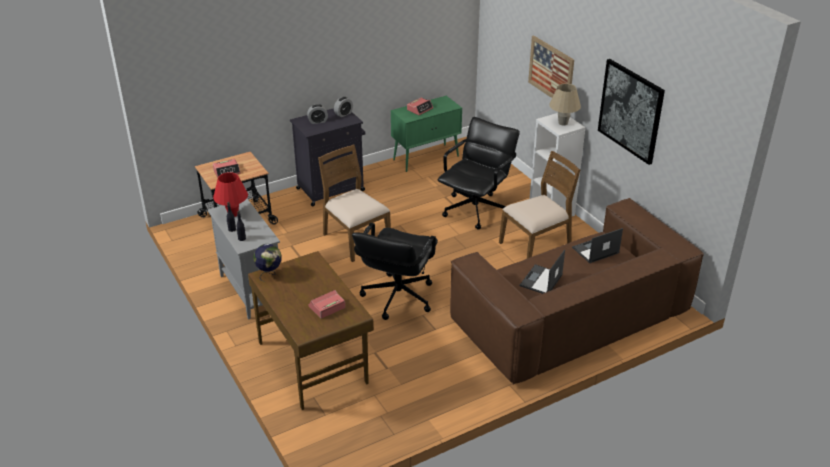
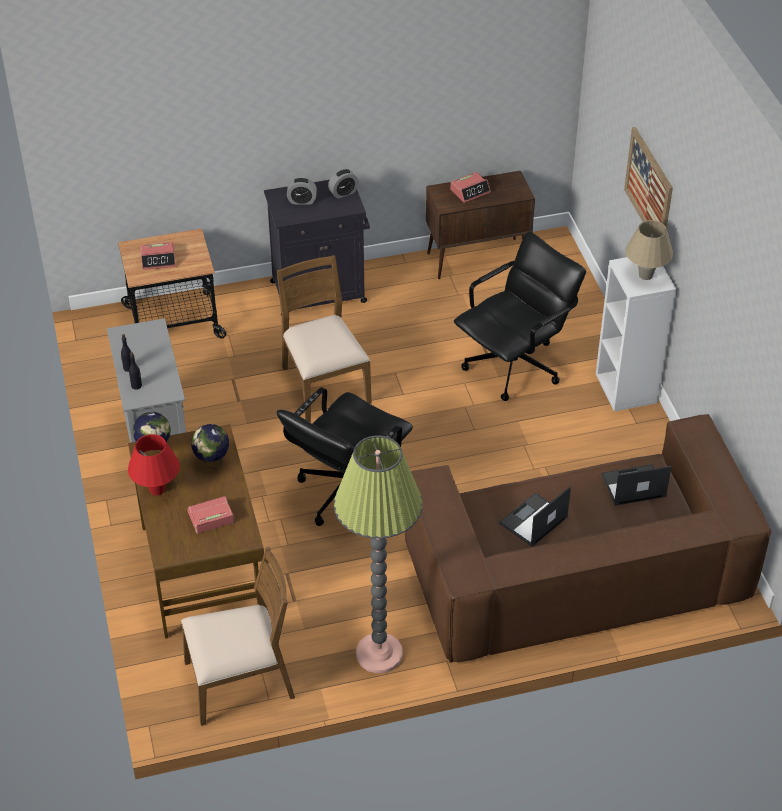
camera: 15 degrees right, 10 degrees up
(233, 214) = (138, 342): red table lamp -> red table lamp (157, 489)
(314, 275) = (212, 463): none -> globe
(426, 158) = (478, 258): green cabinet -> brown cabinet
(460, 389) = (379, 654): none -> floor lamp
(536, 245) = (578, 444): brown chair -> brown chair (240, 681)
(630, 111) = (722, 294): picture -> none

